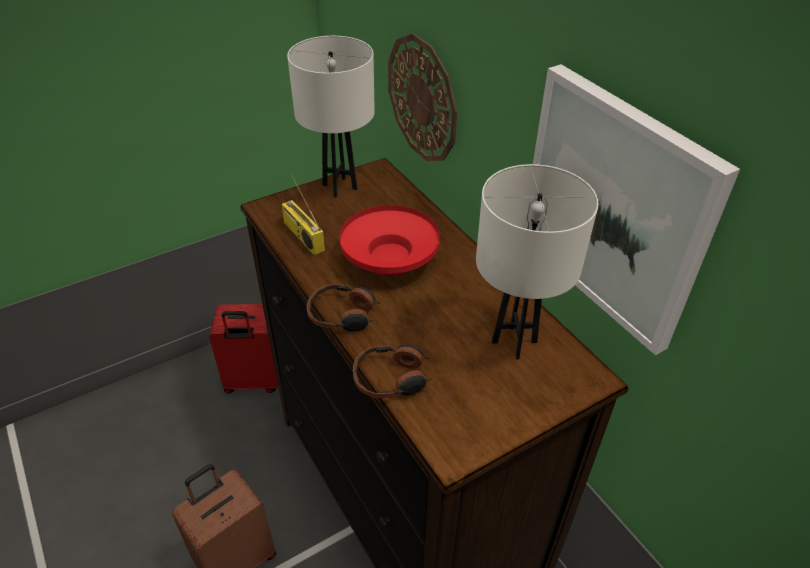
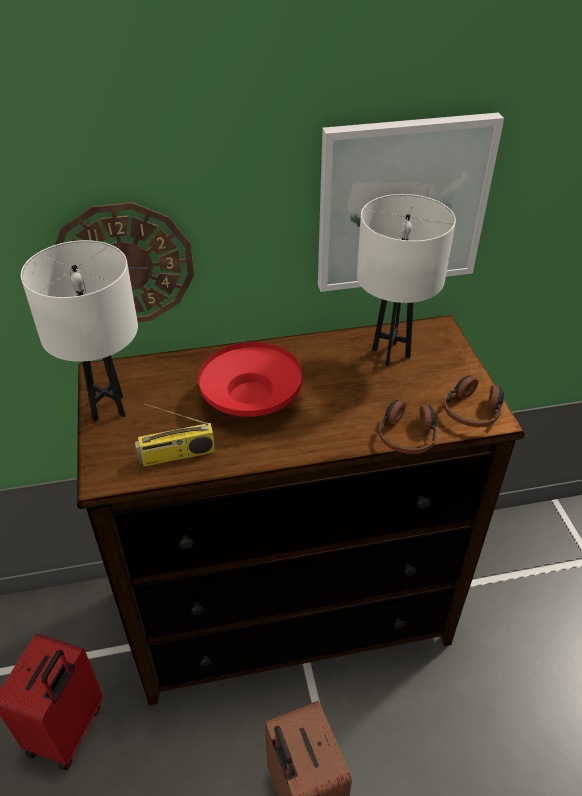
camera: 70 degrees left, 0 degrees up
(343, 315) = (315, 448): headphones -> headphones (473, 409)

